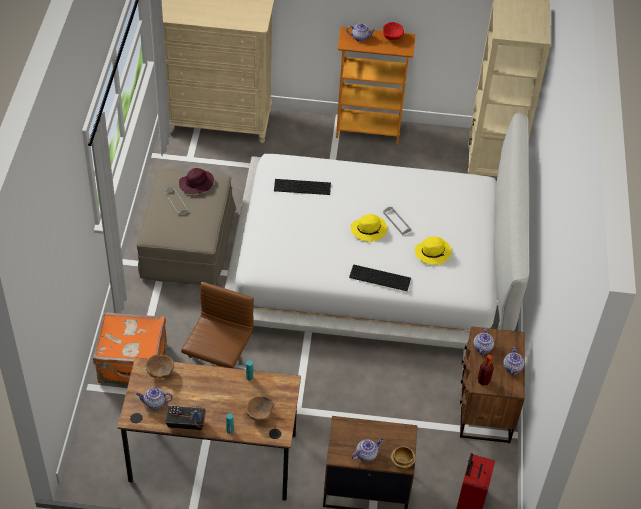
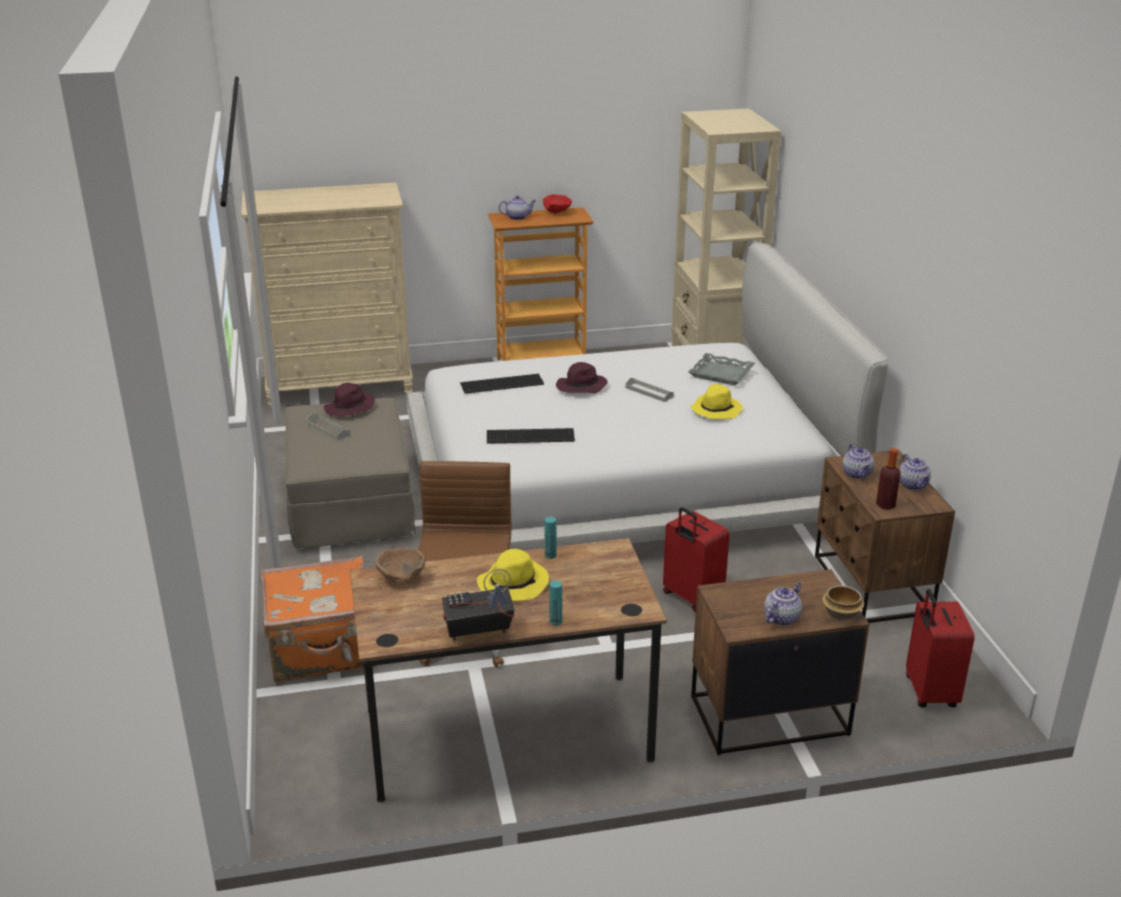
camera: 15 degrees left, 20 degrees down
(154, 403) = (410, 615): teapot -> none
(259, 414) = (591, 592): brown bowl -> none
(353, 204) = (580, 387): none -> purple hat
(366, 385) = (691, 597): none -> red suitcase
(369, 229) = (617, 404): yellow hat -> yellow hat (513, 583)
(380, 279) = (664, 445): keyboard -> keyboard (531, 437)
(457, 214) = (721, 373): none -> grey tray

